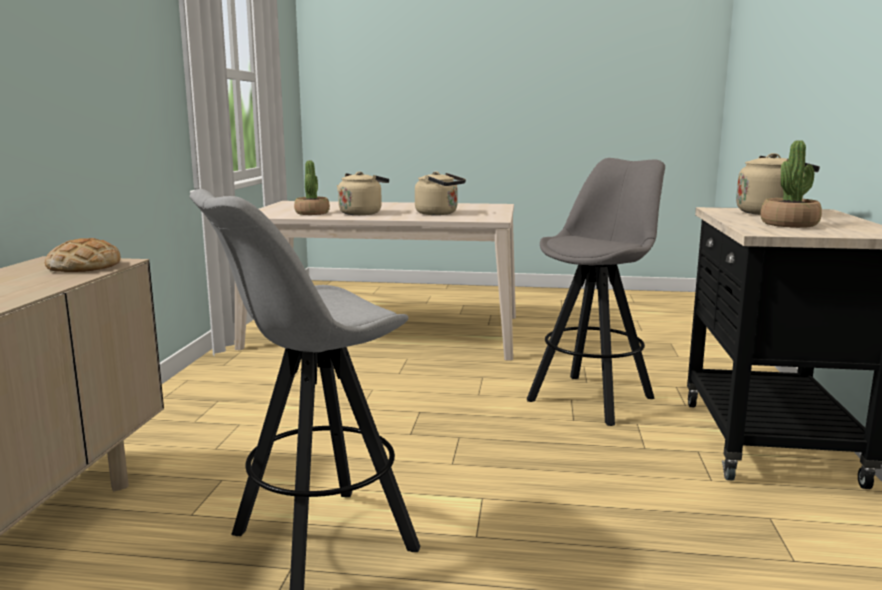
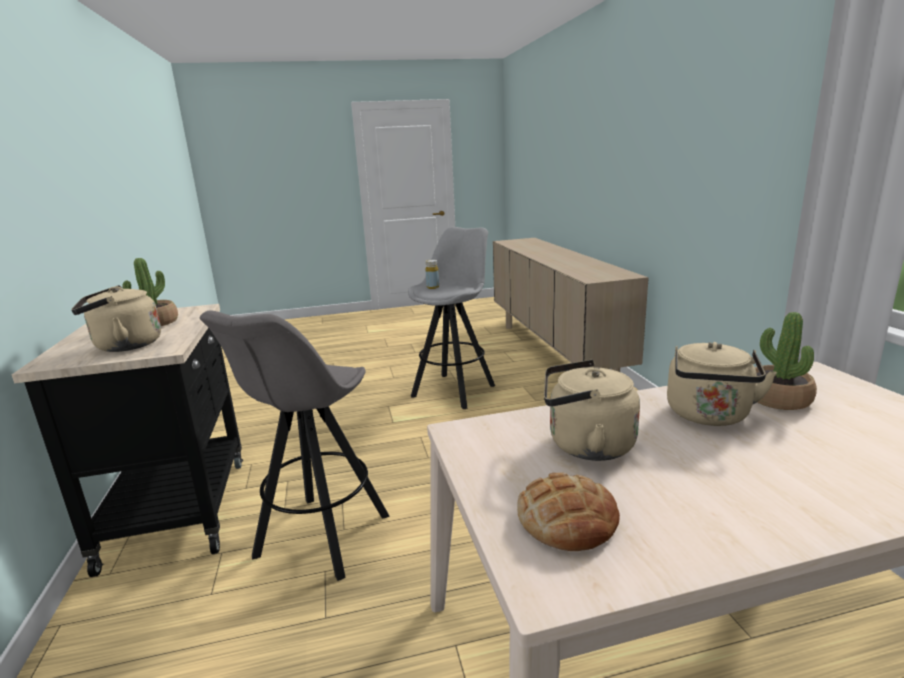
camera: 160 degrees right, 5 degrees up
(84, 266) = (594, 275): bread -> bread (567, 519)
(347, 310) = (433, 287): none -> yellow bottle

